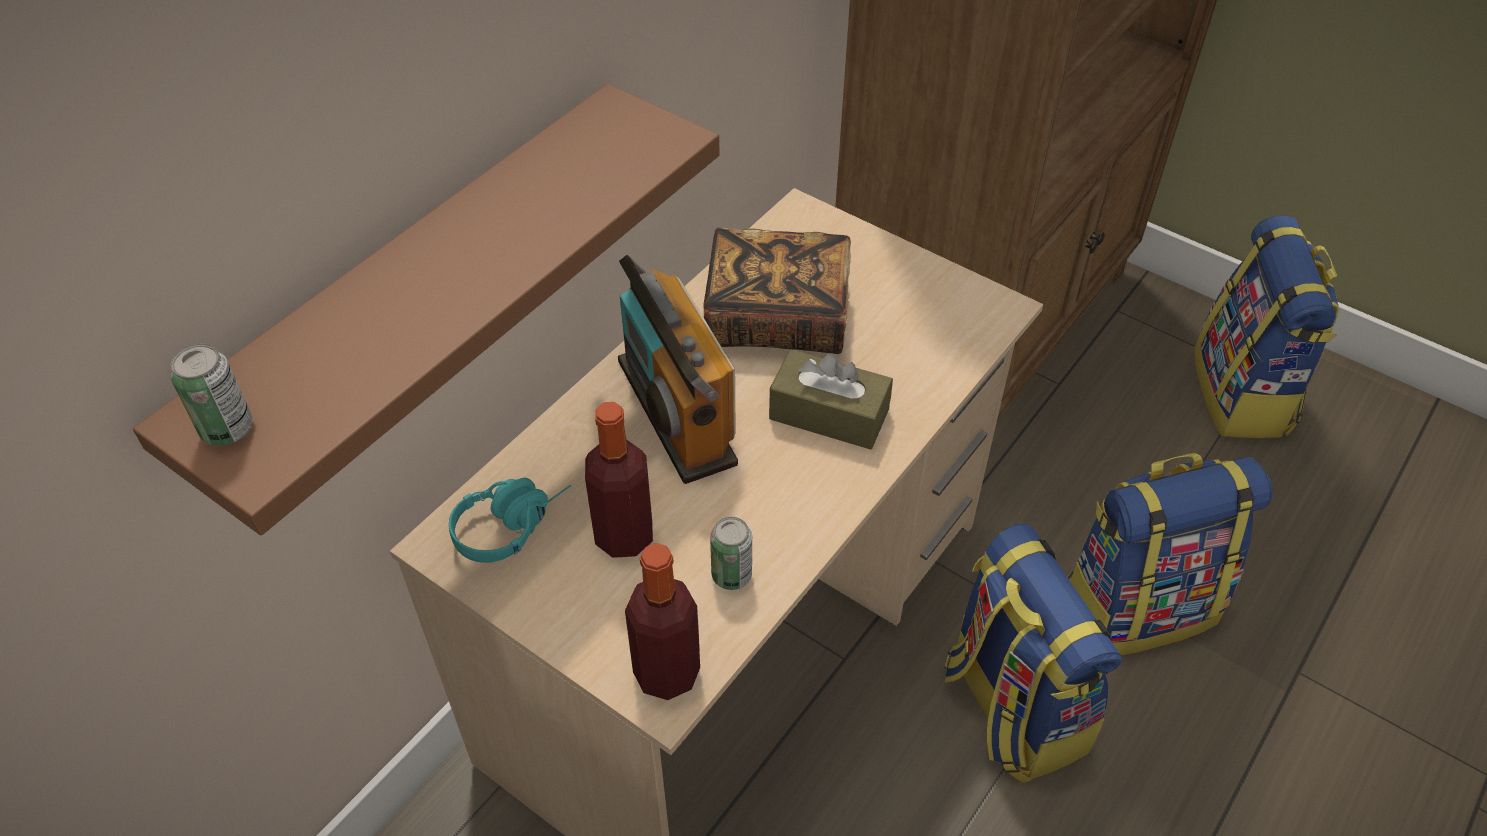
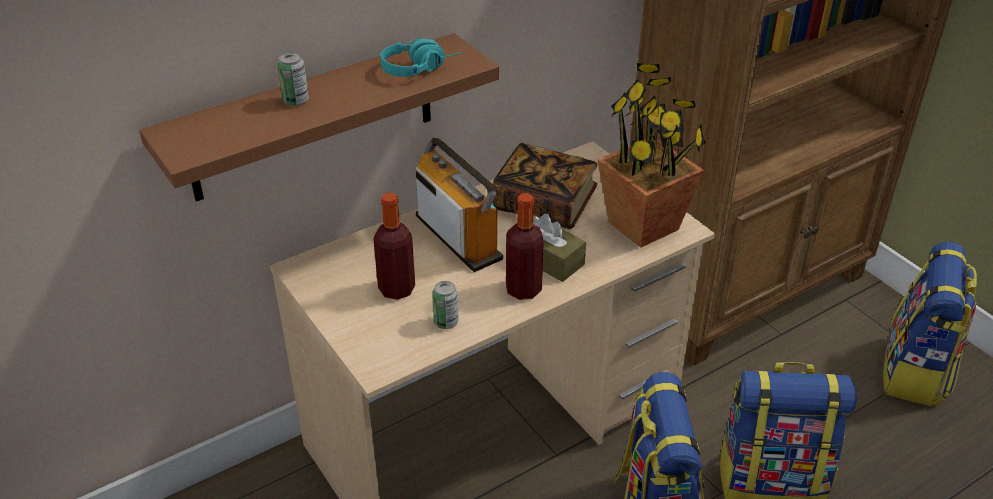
camera: 20 degrees right, 10 degrees down
(227, 429) = (180, 138): can -> can (296, 101)
(512, 523) = (340, 268): turquoise headphones -> turquoise headphones (420, 68)
(667, 673) = (384, 358): bottle -> bottle (523, 289)
(675, 412) = (458, 237): radio -> radio turned 150 degrees clockwise
(939, 317) = (644, 225): none -> potted plant

